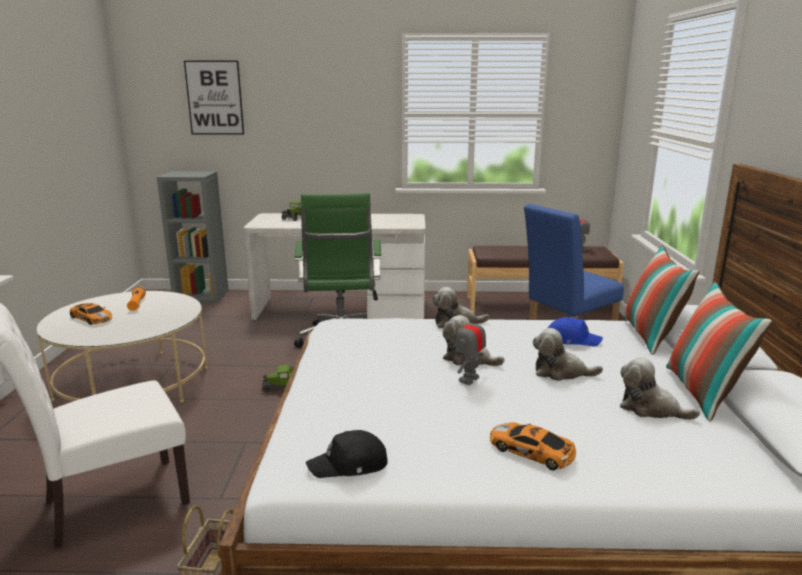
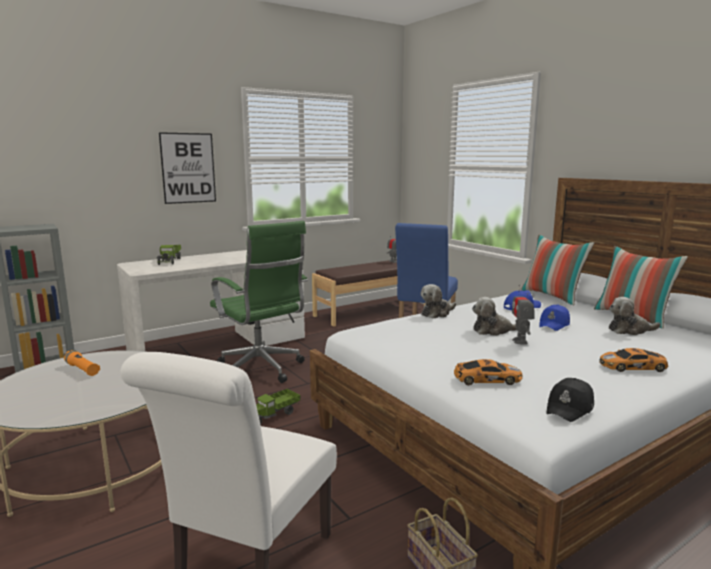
camera: 35 degrees left, 5 degrees down
(91, 318) = (50, 394): toy car -> toy car (485, 379)
(214, 98) = (47, 142): picture -> picture (188, 168)
(560, 372) = (554, 324): plush toy -> blue cap

